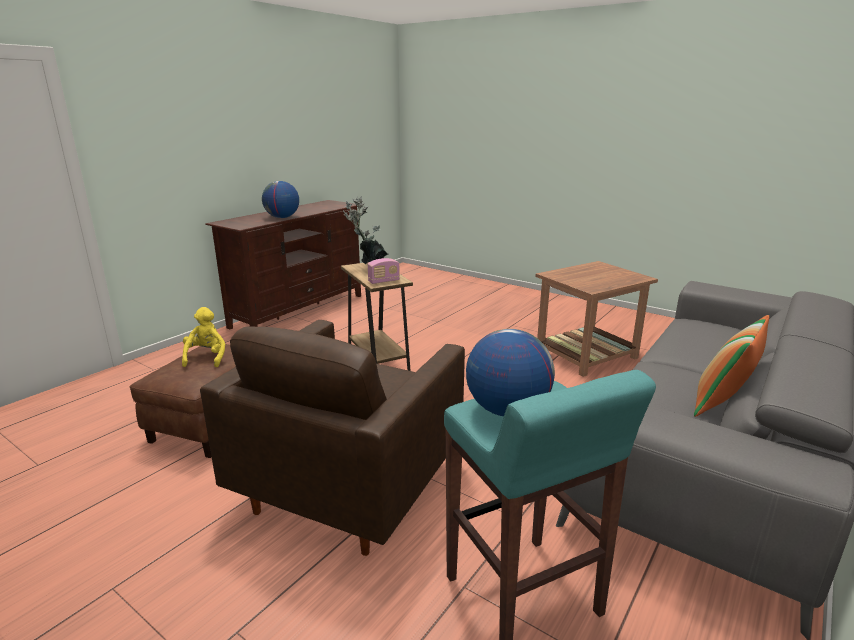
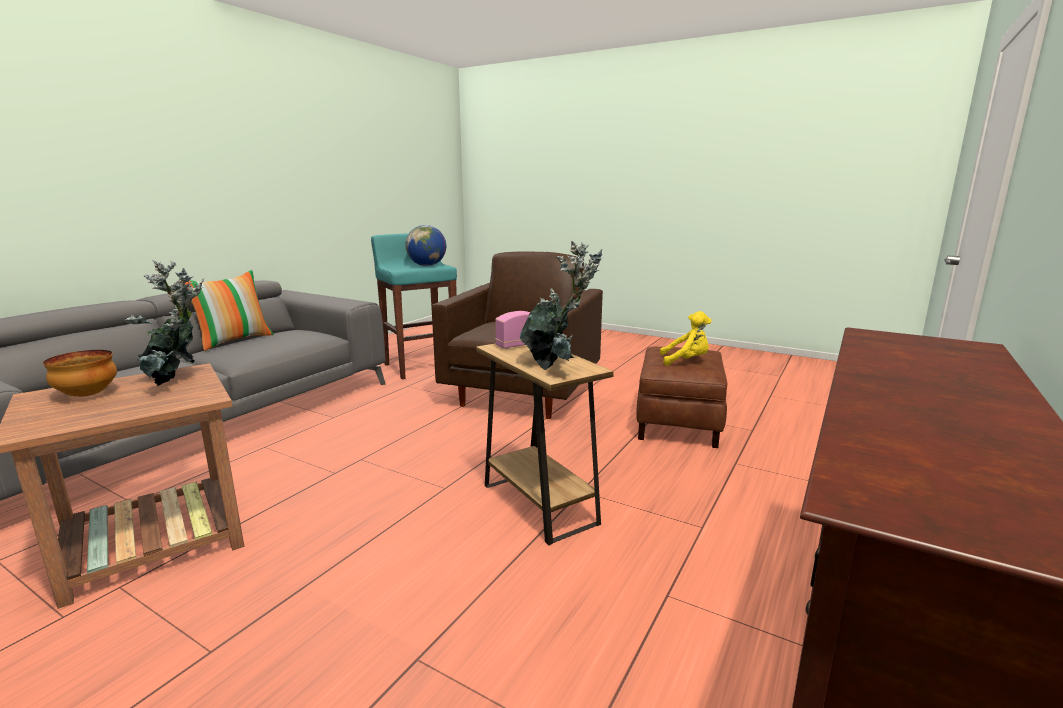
camera: 175 degrees right, 5 degrees down
(206, 357) = (686, 361): yellow plush toy -> yellow plush toy turned 75 degrees counterclockwise
(282, 217) = (878, 368): globe -> none
(583, 282) = (176, 382): none -> potted plant
(615, 277) = (87, 395): none -> bowl

